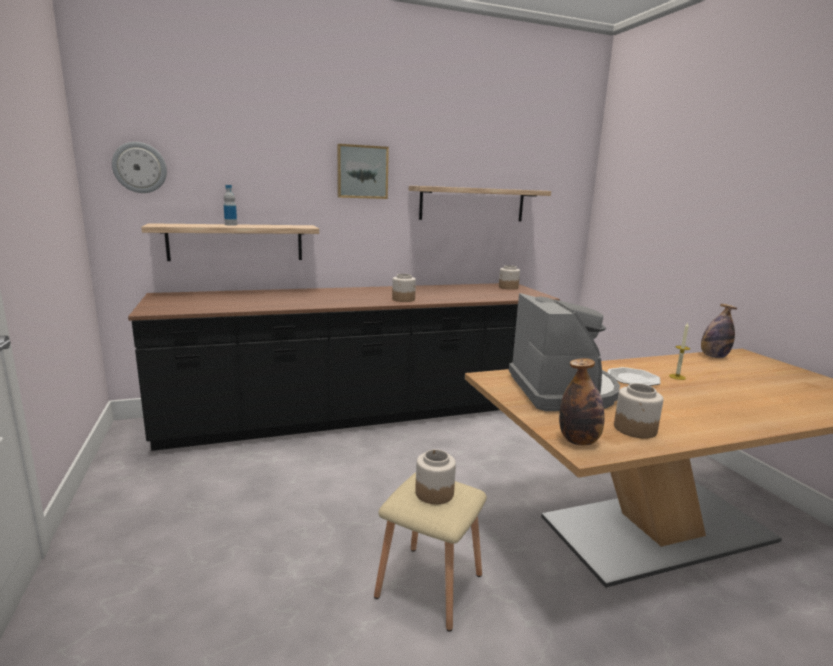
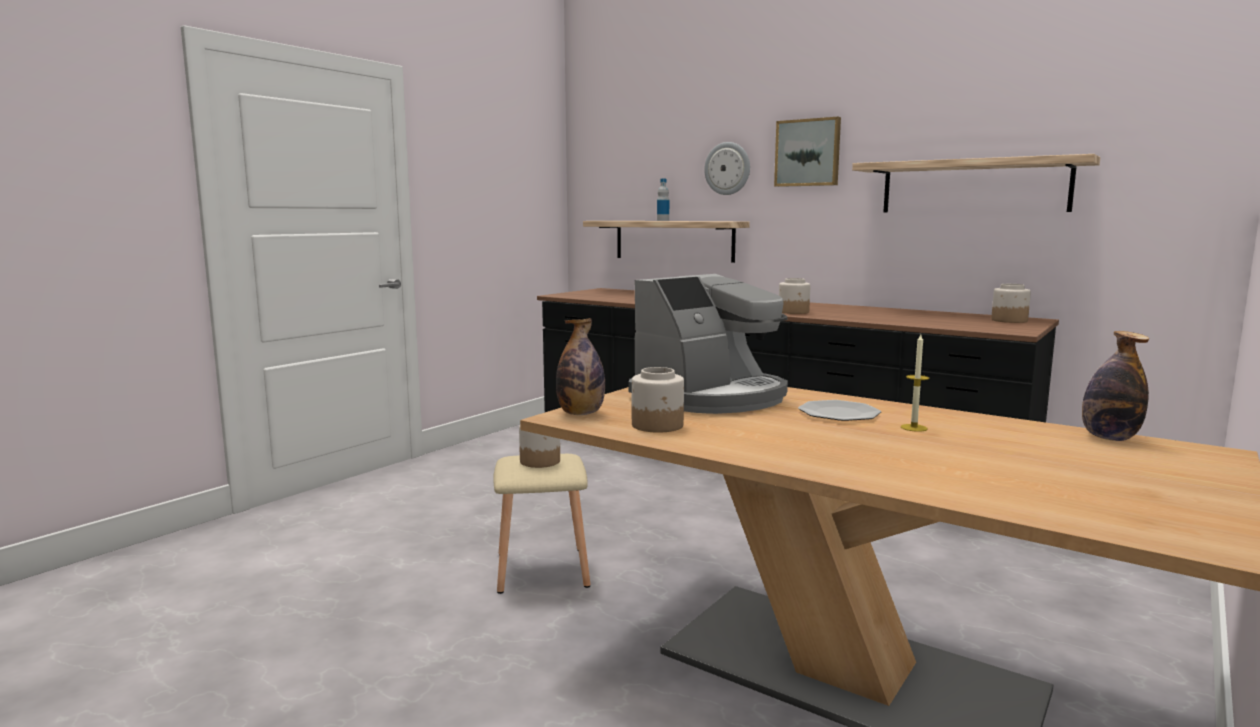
camera: 55 degrees right, 5 degrees down
(140, 167) = (605, 168): wall clock -> wall clock (727, 168)

